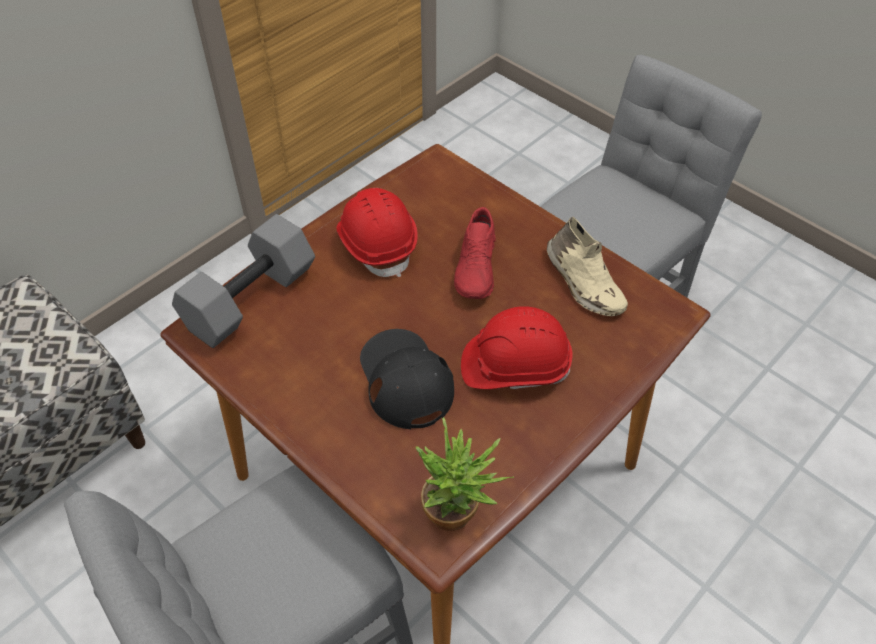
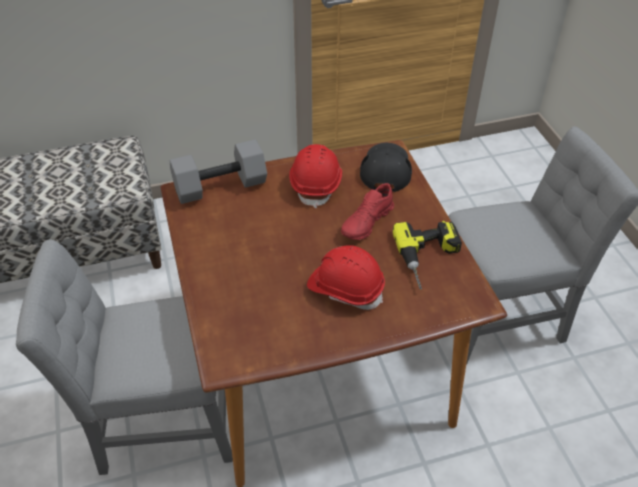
camera: 30 degrees right, 5 degrees down
(405, 380) = (273, 267): black cap -> black cap (386, 169)
(458, 515) = (245, 354): potted plant -> none
(583, 283) = (430, 259): beige shoe -> power drill

